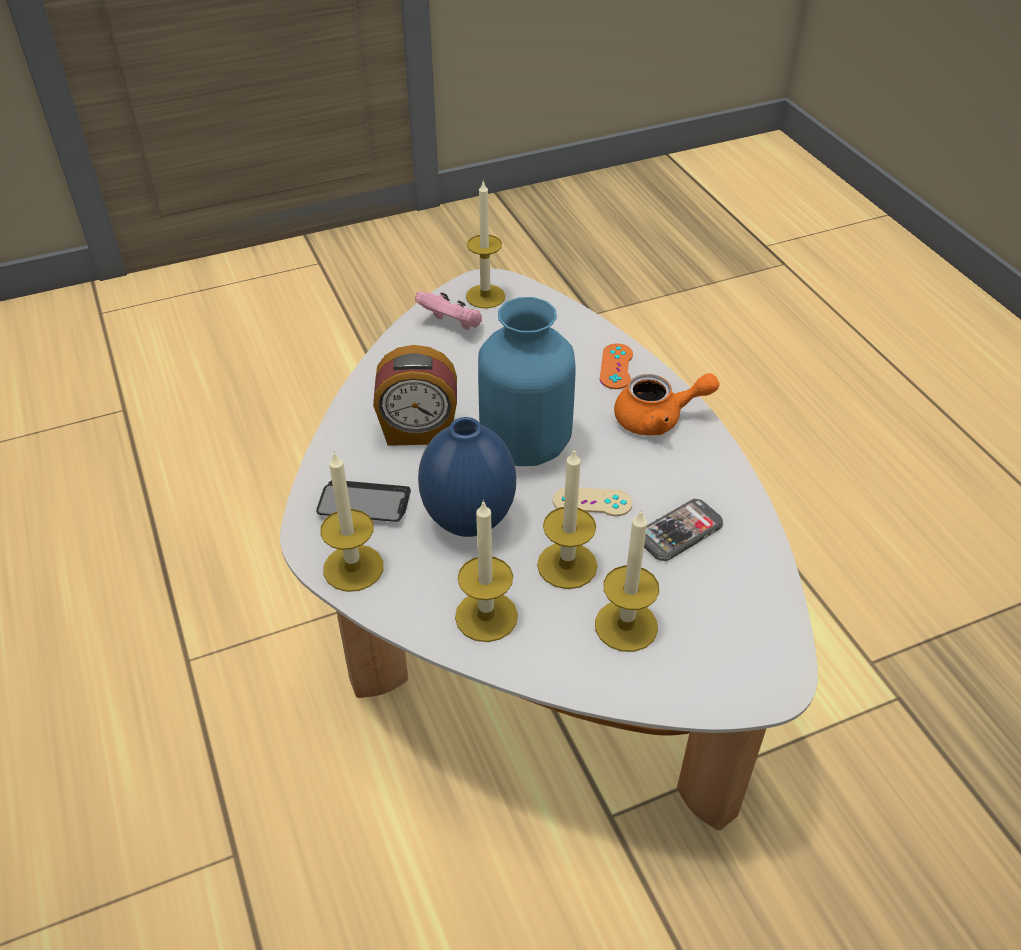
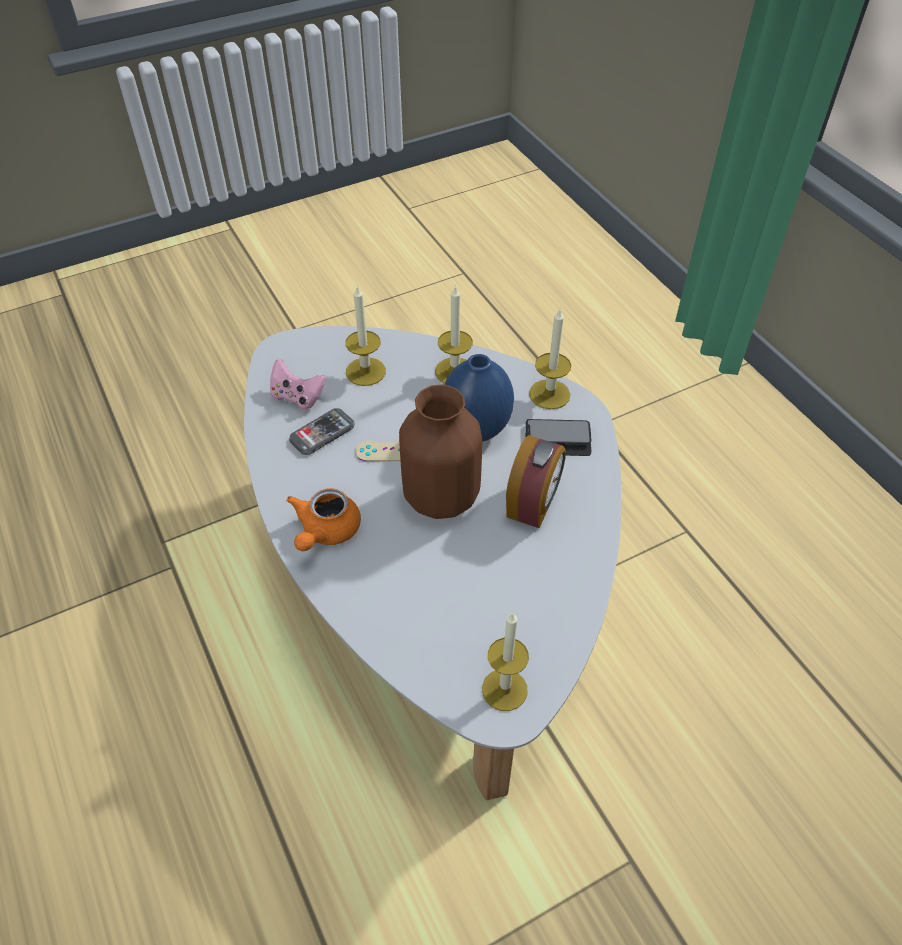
camera: 175 degrees right, 5 degrees up
(419, 432) = (533, 504): alarm clock -> alarm clock turned 120 degrees clockwise
(452, 325) = (532, 638): pink game controller -> pink game controller (297, 397)
(526, 445) = (440, 498): blue vase -> brown vase
(567, 565) = (404, 405): candle -> none
(616, 366) = (359, 592): orange game controller -> none
(658, 419) = (325, 532): orange teapot -> orange teapot turned 60 degrees counterclockwise

